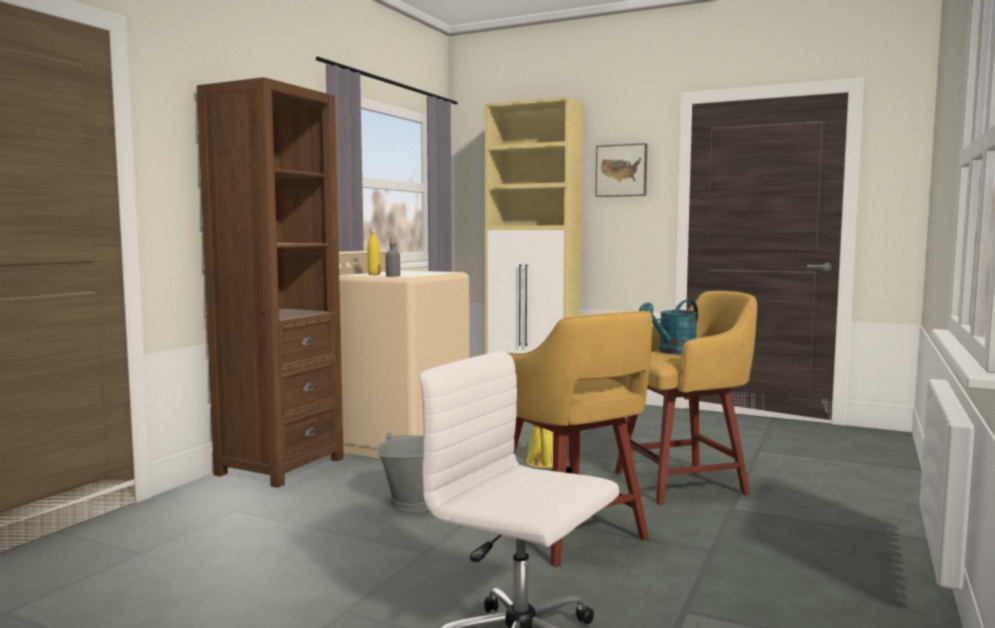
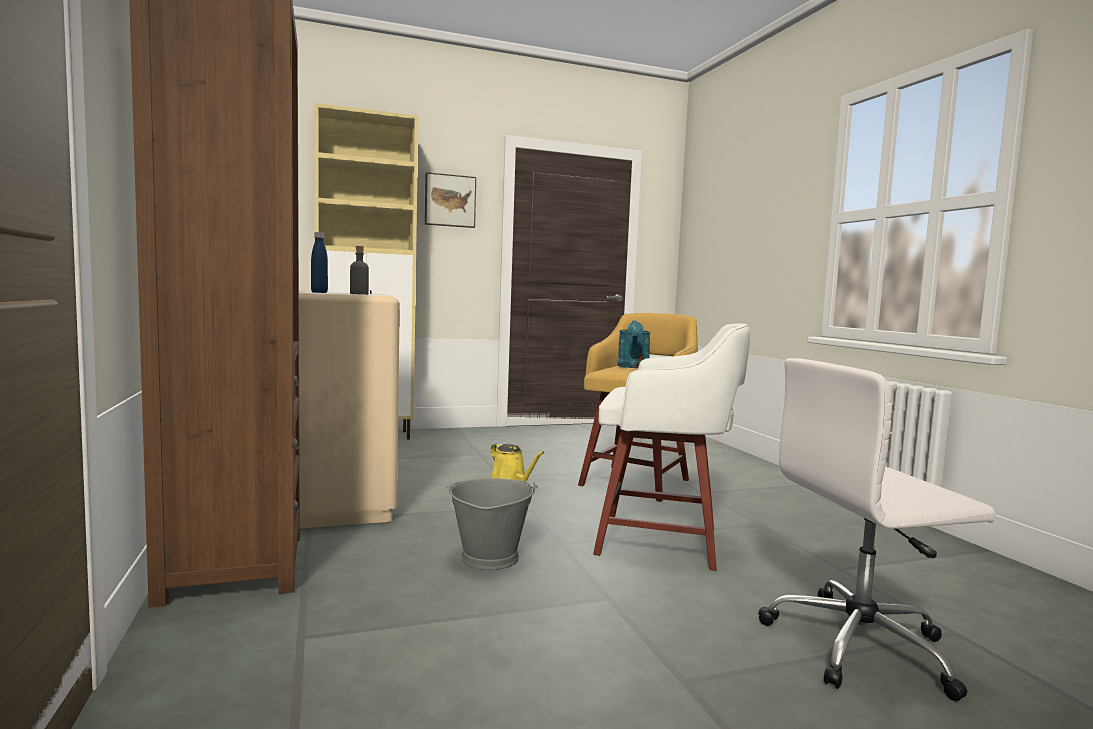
camera: 45 degrees left, 0 degrees up
(374, 274) = (319, 292): yellow bottle -> blue bottle
(569, 533) = (663, 542): yellow stool -> white stool

